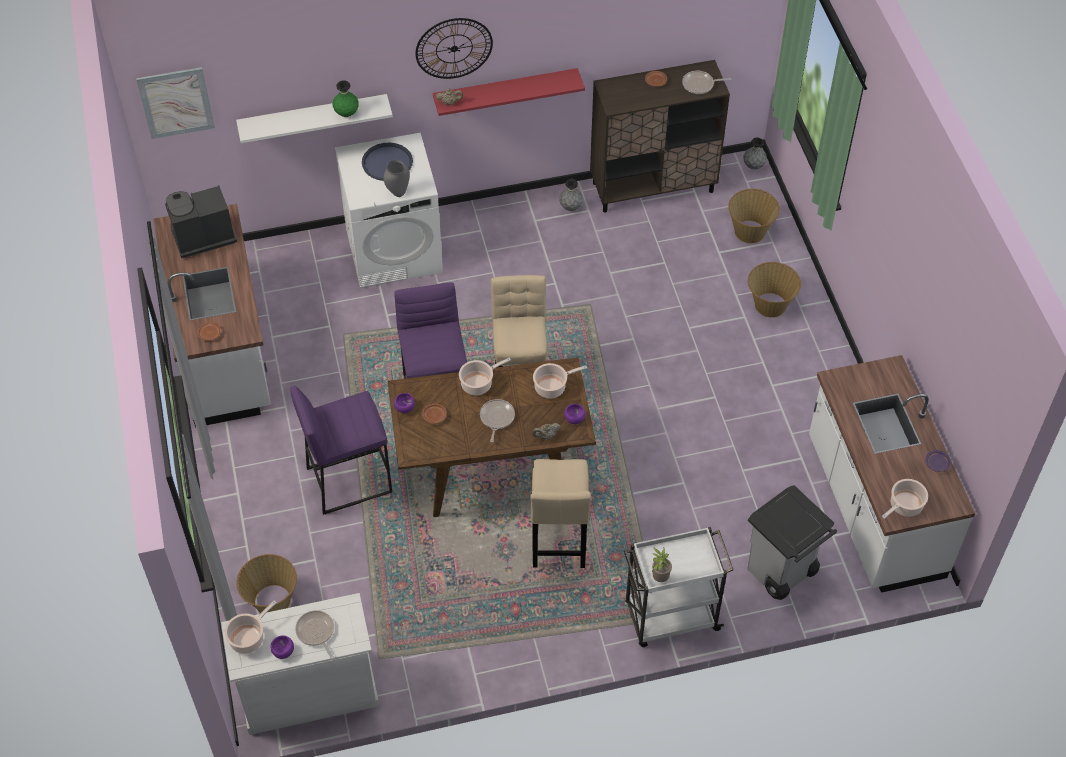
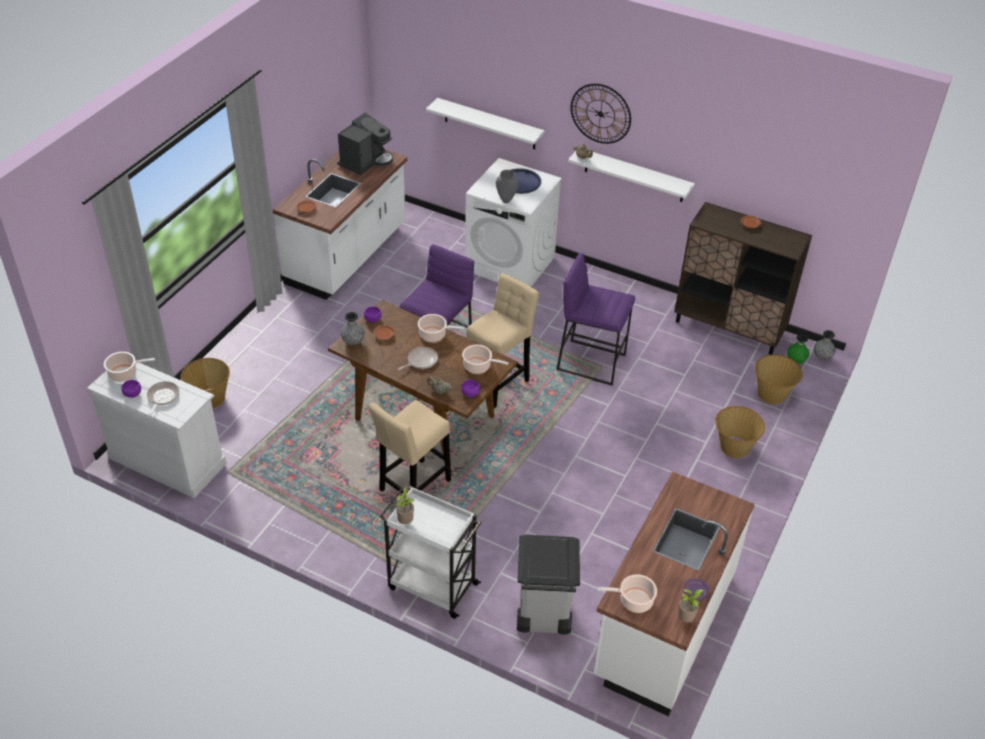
camera: 40 degrees right, 10 degrees down
(176, 102) = (400, 61): picture -> none
(202, 237) = (366, 161): coffee machine -> coffee machine turned 105 degrees clockwise
(346, 113) = (506, 127): green vase -> green vase (795, 361)
(349, 479) = (332, 365): purple stool -> purple stool (591, 362)
(505, 91) = (634, 175): red shelf -> white shelf
(570, 207) = (655, 306): grey vase -> grey vase (353, 342)
(700, 85) = (782, 243): frying pan -> none
(953, 491) = (686, 619): none -> potted plant

